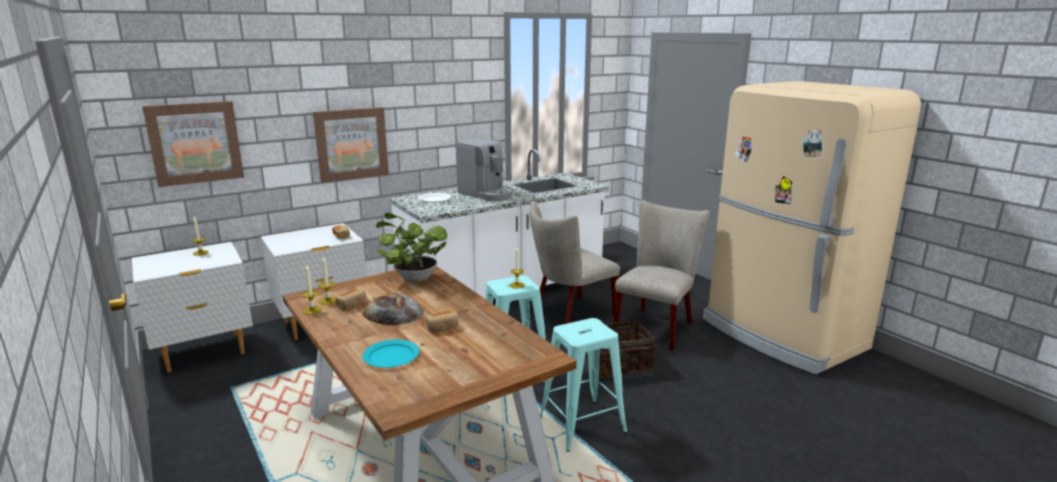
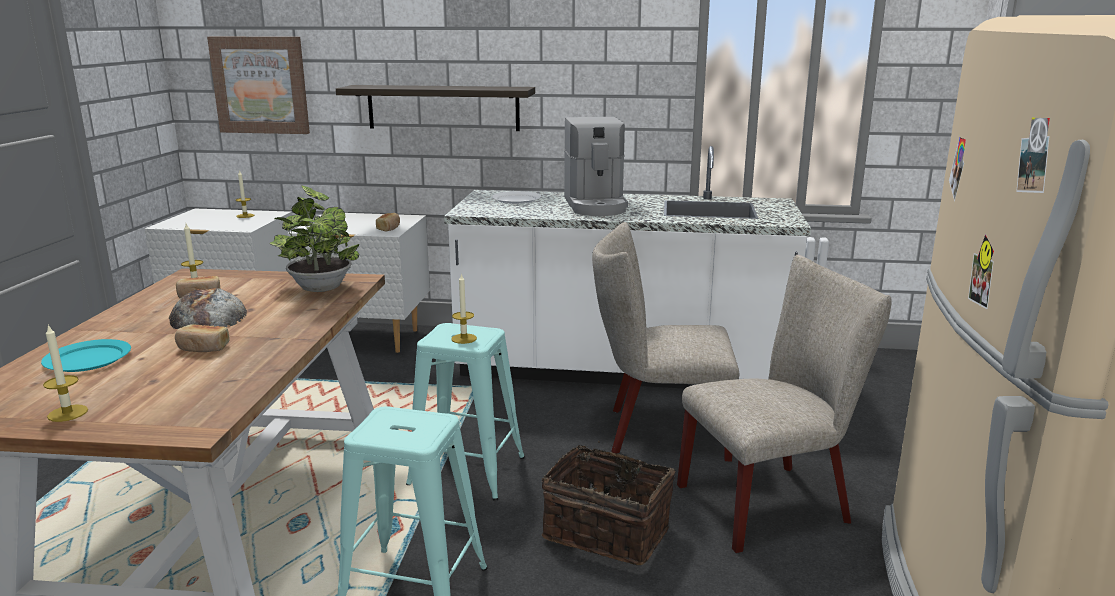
camera: 40 degrees right, 0 degrees up
(312, 310) = (161, 290): candle -> candle (67, 413)
(351, 144) = (443, 107): picture -> shelf

